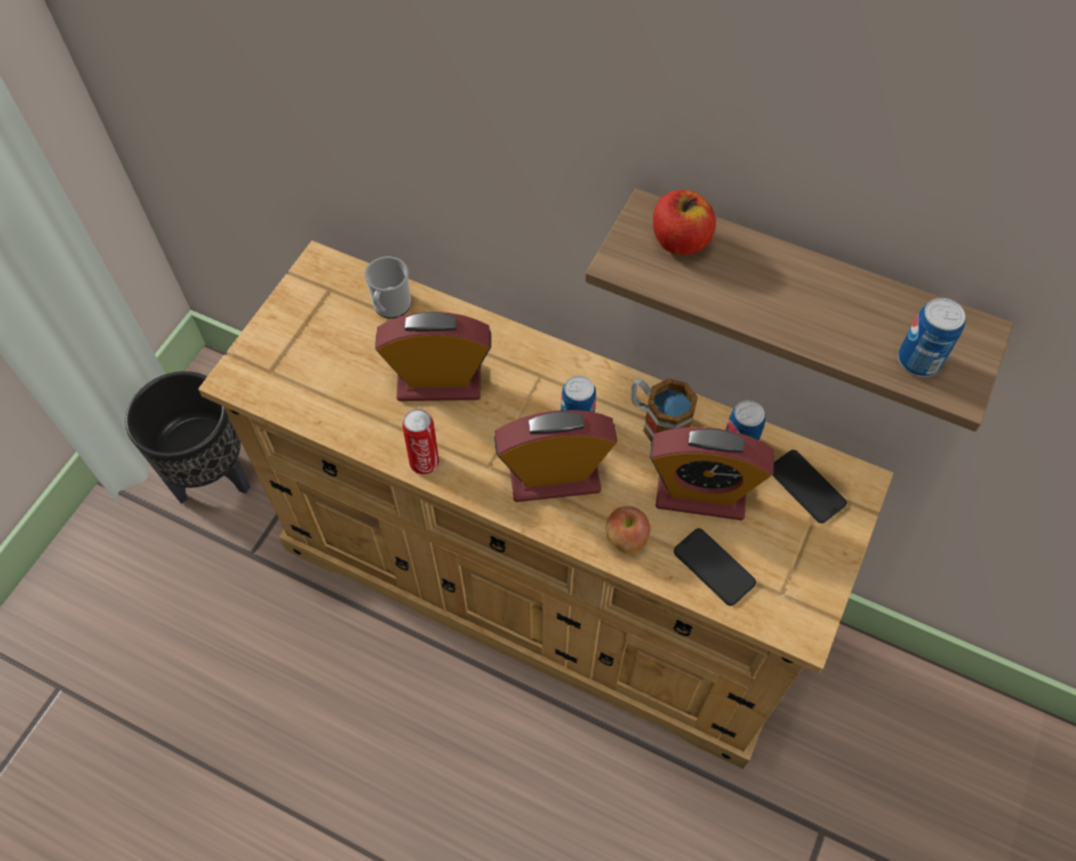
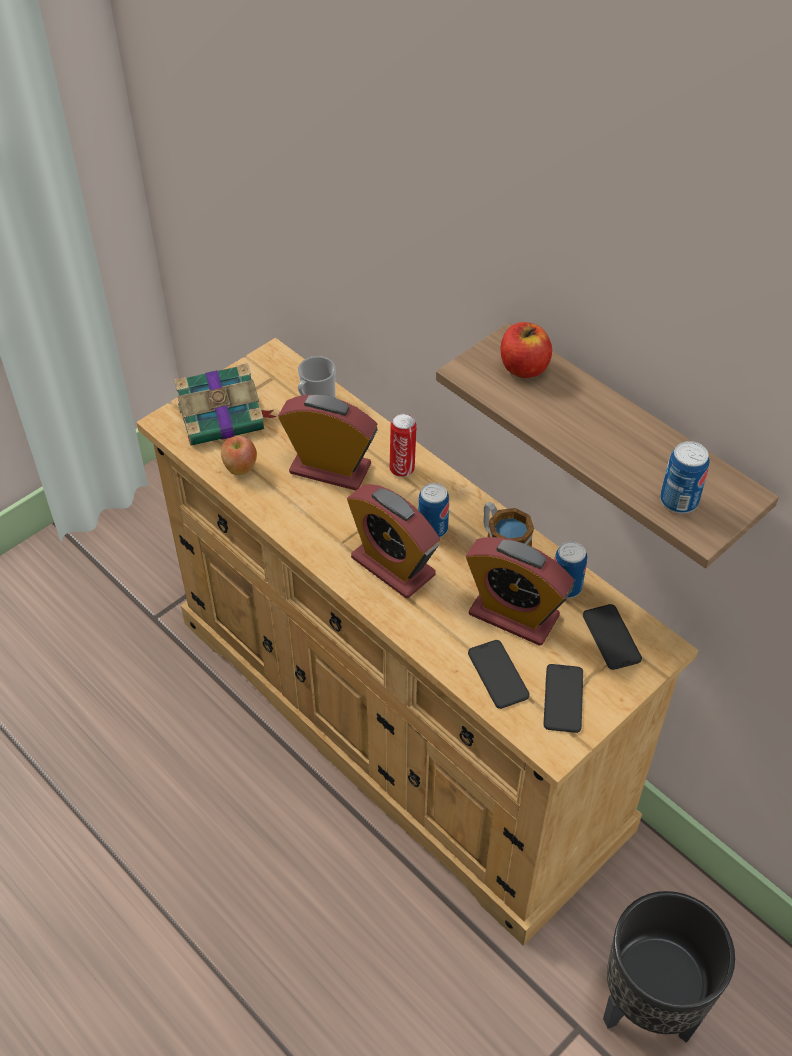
camera: 20 degrees right, 10 degrees down
(214, 478) = (149, 547): black planter -> black planter (649, 1008)
(295, 354) = (223, 417): none -> book
(424, 461) = (290, 524): can -> can (402, 468)
(554, 477) = (393, 566): alarm clock -> alarm clock turned 150 degrees counterclockwise
(625, 539) = (431, 631): apple -> apple (240, 468)
(789, 572) = (563, 698): none -> phone

